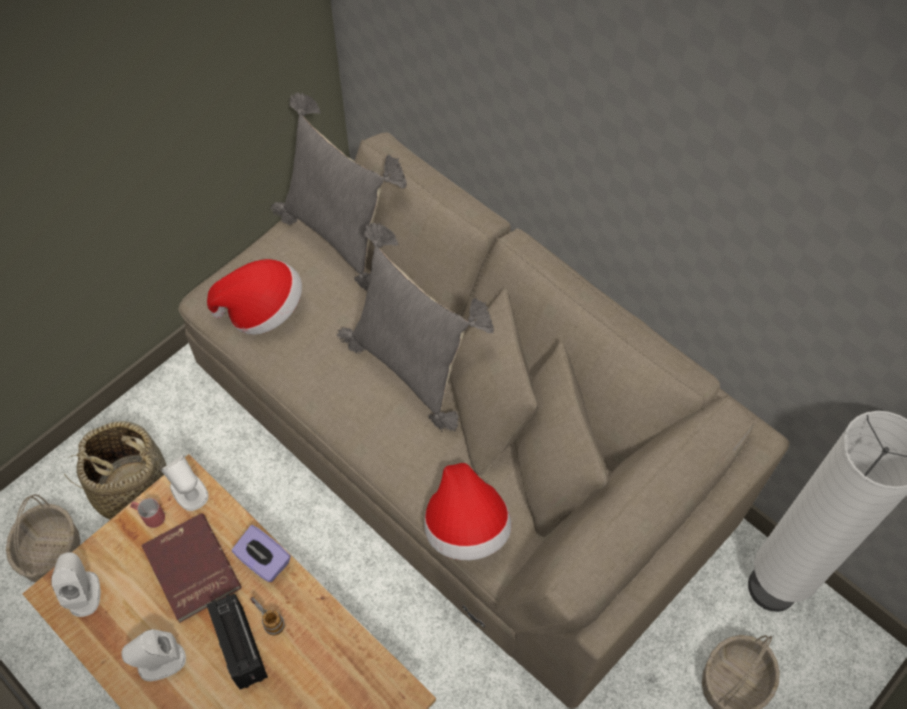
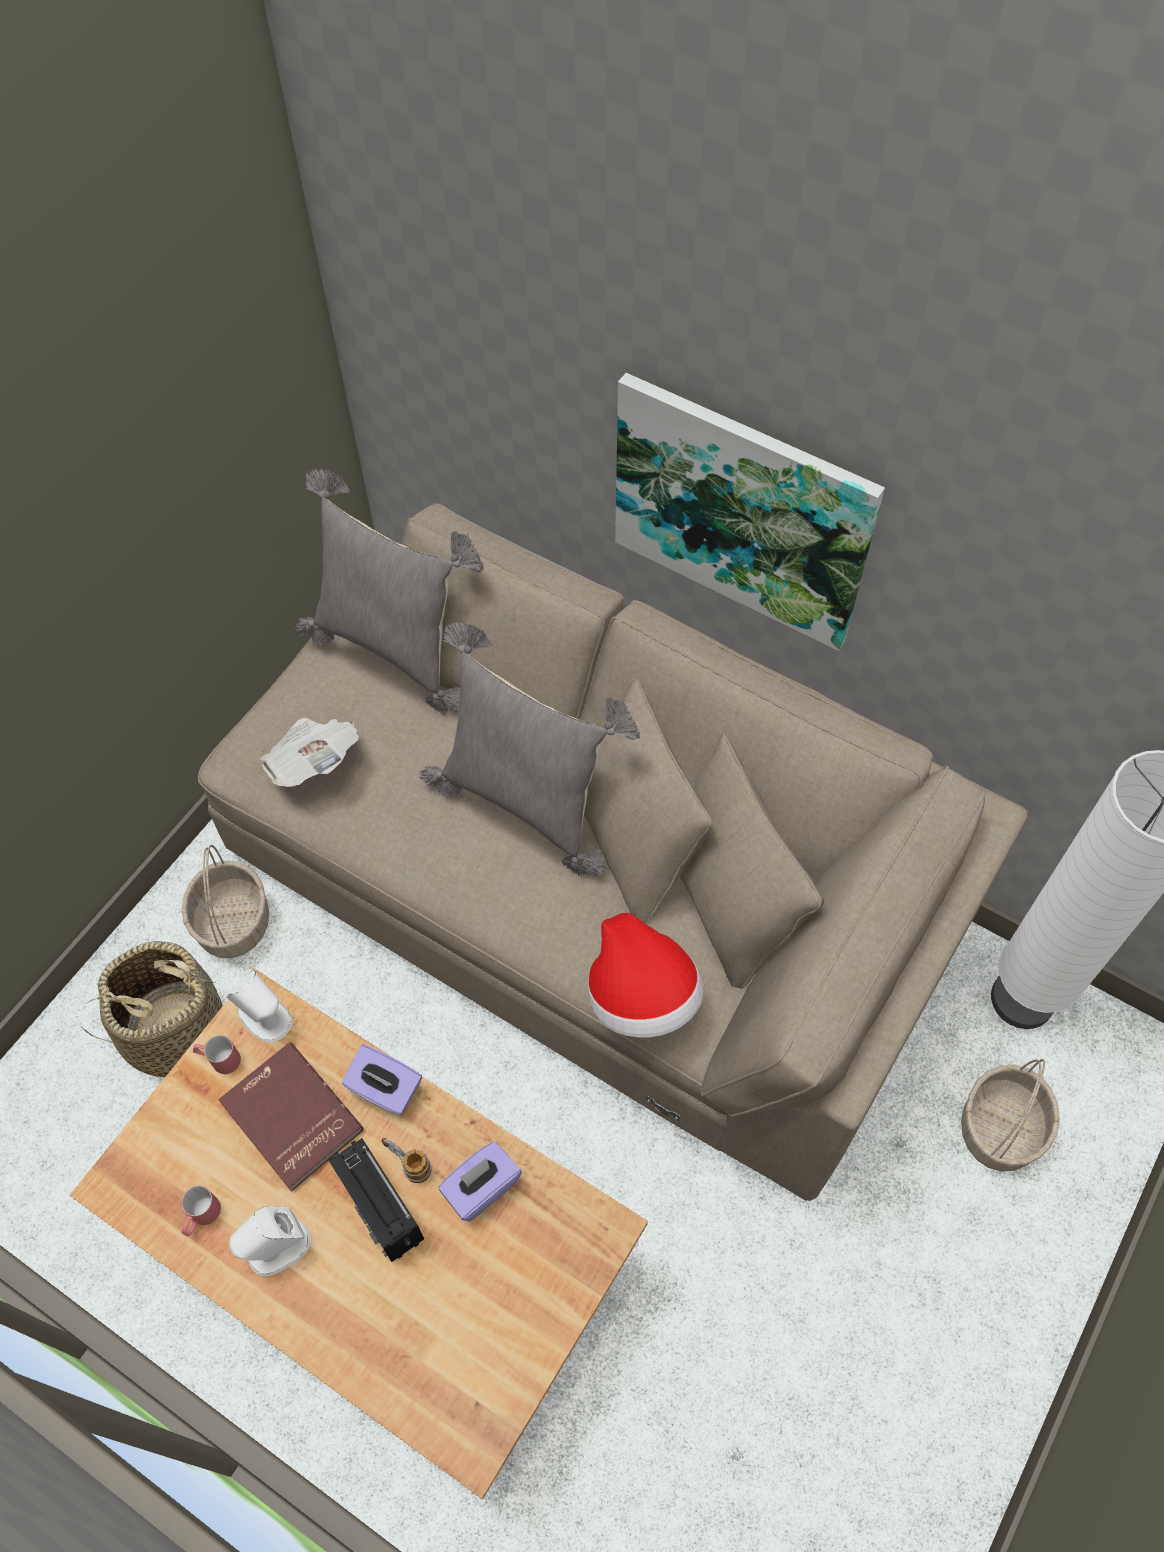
camera: 10 degrees left, 0 degrees up
(51, 551) = (83, 1133): basket -> basket (233, 922)
(83, 593) = (153, 1177): white speaker -> none
(111, 629) = (202, 1217): none -> red mug
(263, 310) = (313, 762): hat -> newspaper
(318, 648) = (481, 1187): none -> purple tissue box
(601, 173) = (741, 511): none -> picture

